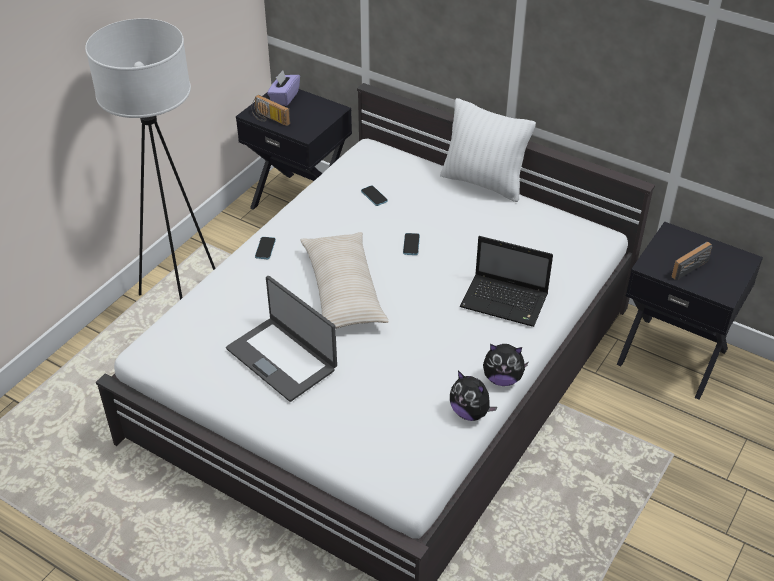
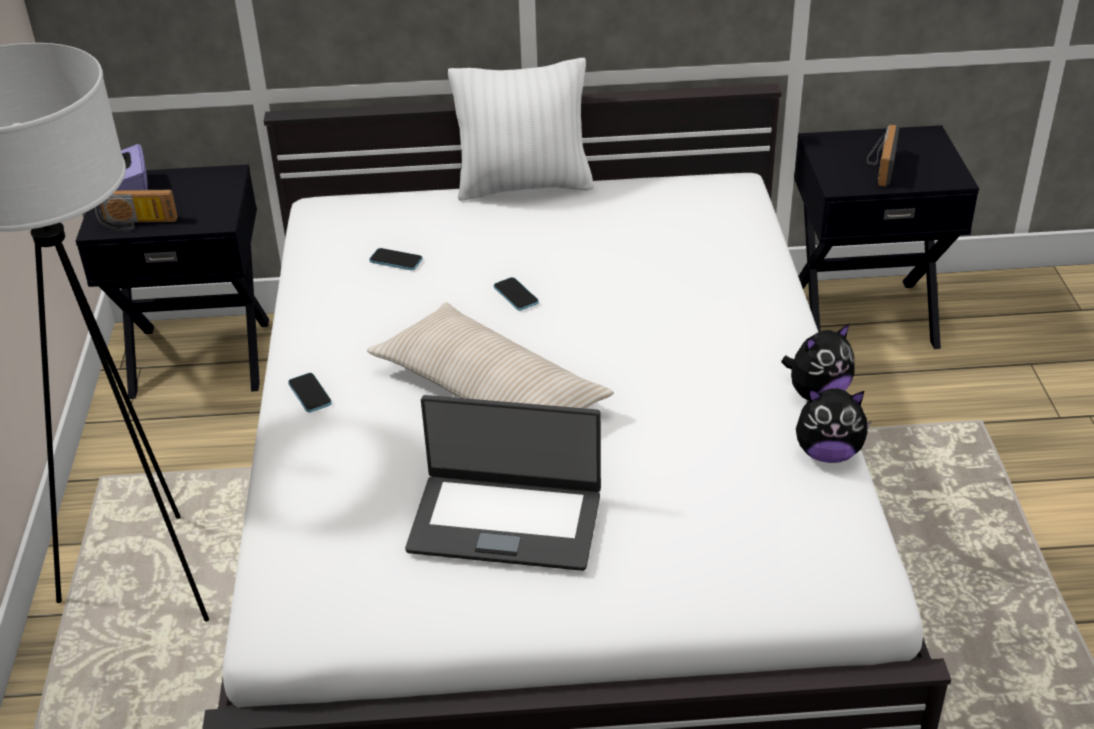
camera: 35 degrees left, 5 degrees down
(506, 301) = (715, 304): laptop -> none

